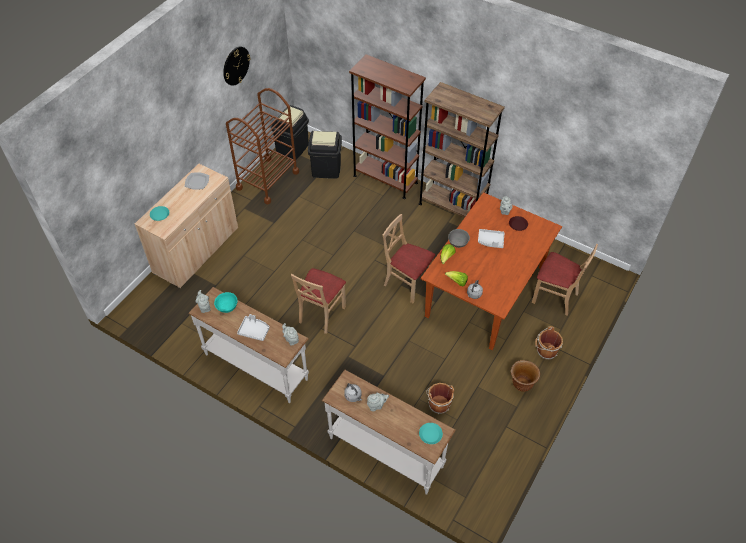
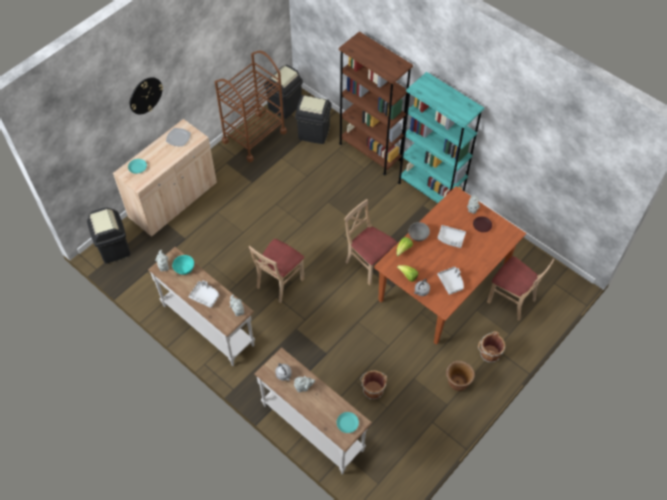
camera: 10 degrees right, 5 degrees up
(142, 305) = (114, 248): none -> black trash can
(236, 65) = (229, 28): wall clock -> wall clock (145, 95)
(452, 207) = (430, 191): brown bookcase -> turquoise bookcase
(501, 281) = (451, 282): none -> grey tray

